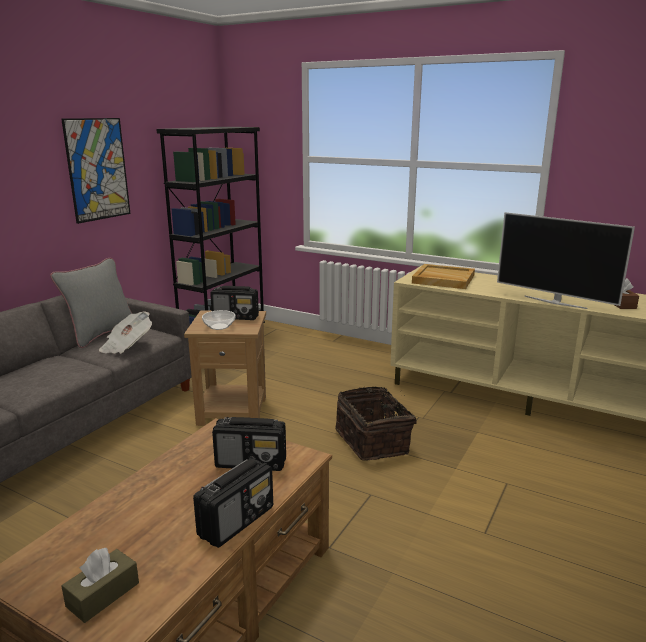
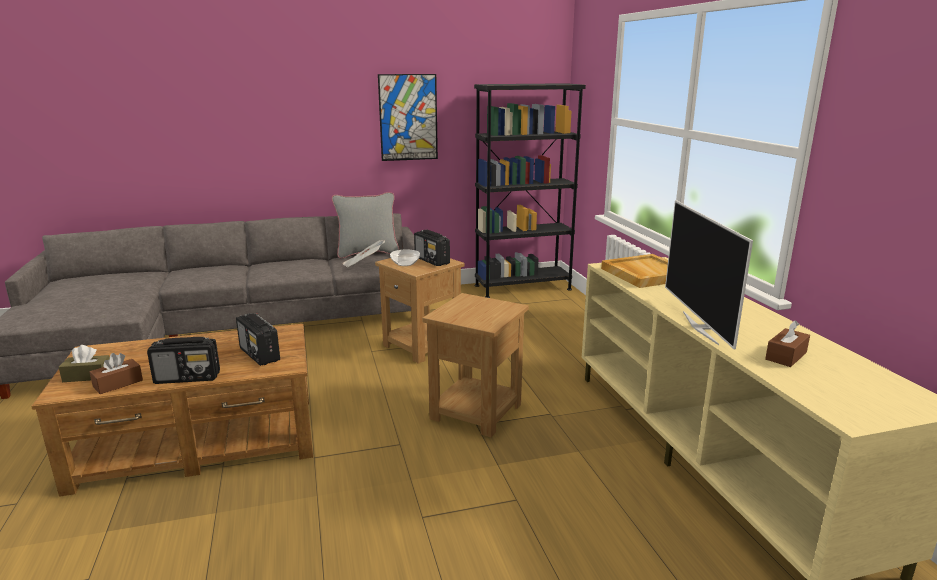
camera: 45 degrees right, 0 degrees up
(171, 575) = (118, 383): none -> brown tissue box
(374, 441) = (475, 412): basket -> brown side table

